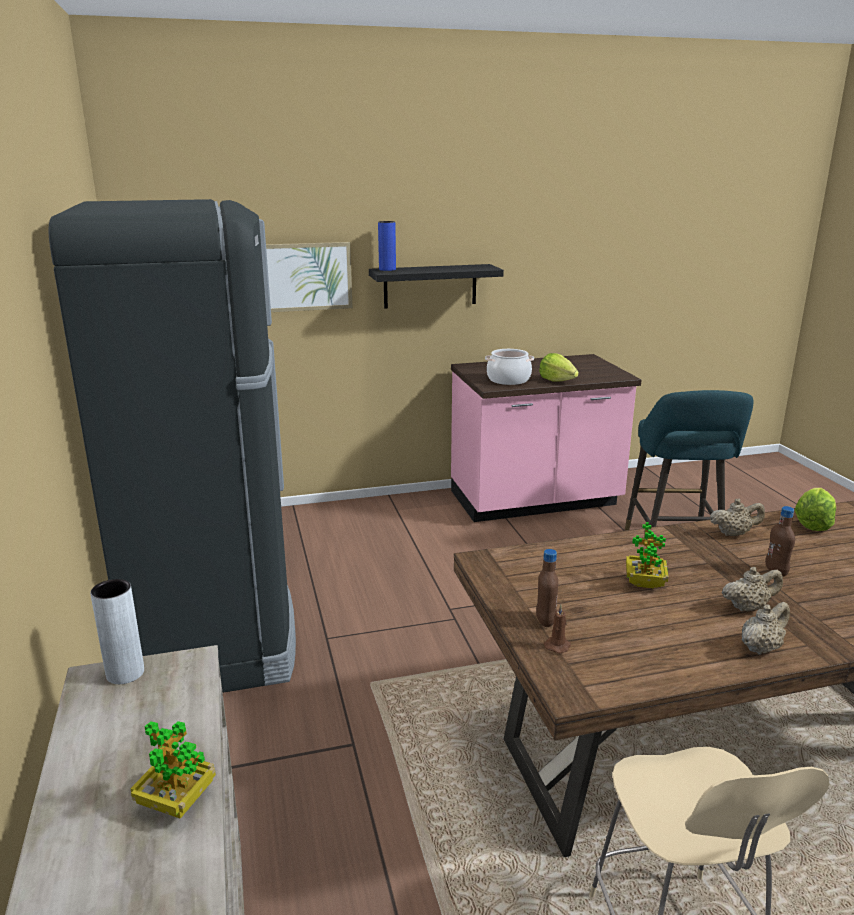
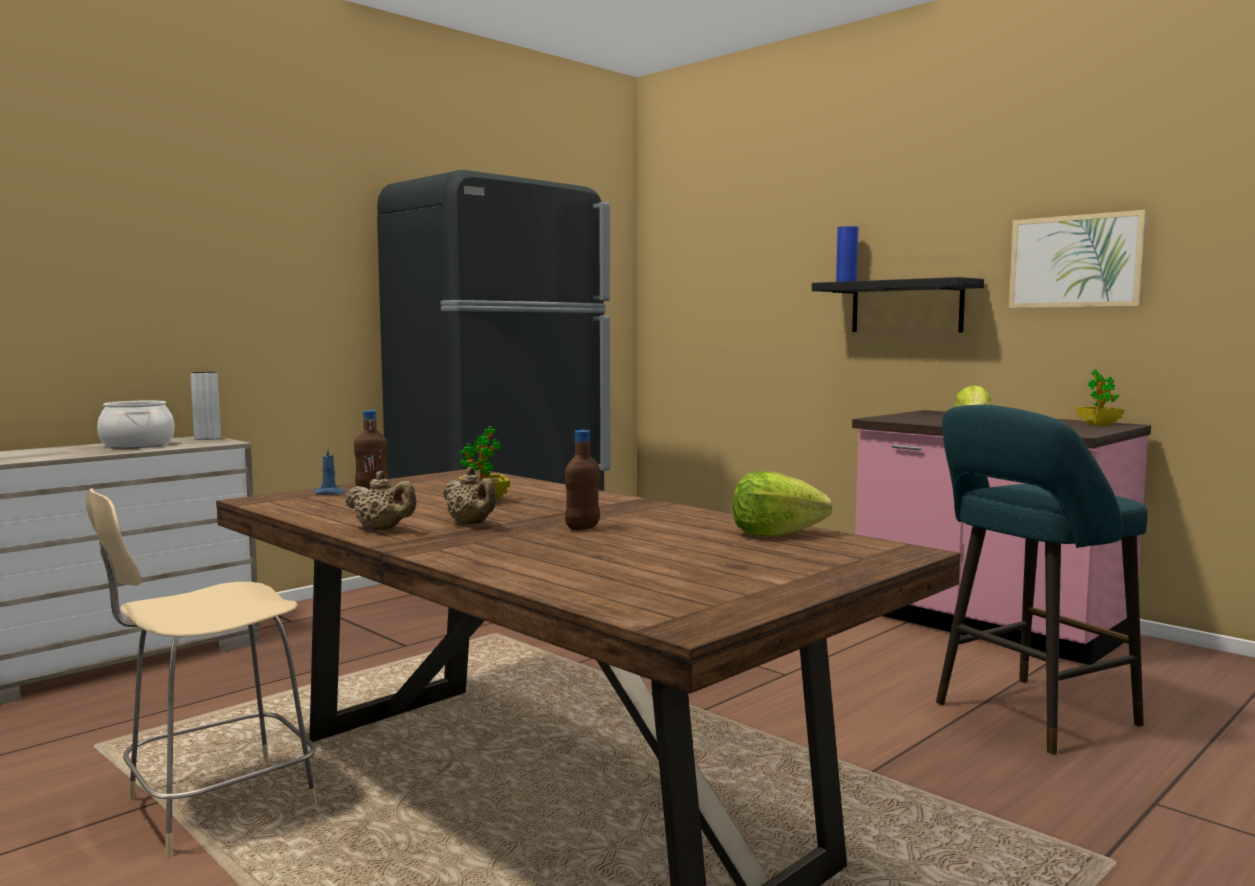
camera: 60 degrees right, 15 degrees down
(176, 801) = (81, 453): potted plant -> potted plant (1098, 424)
(305, 276) = (778, 292): picture -> picture (1076, 261)
(508, 380) = (921, 419): cooking pot -> cooking pot (138, 445)
(558, 645) = (330, 493): brown candle -> blue candle
(734, 534) = (670, 514): beige teapot -> none

